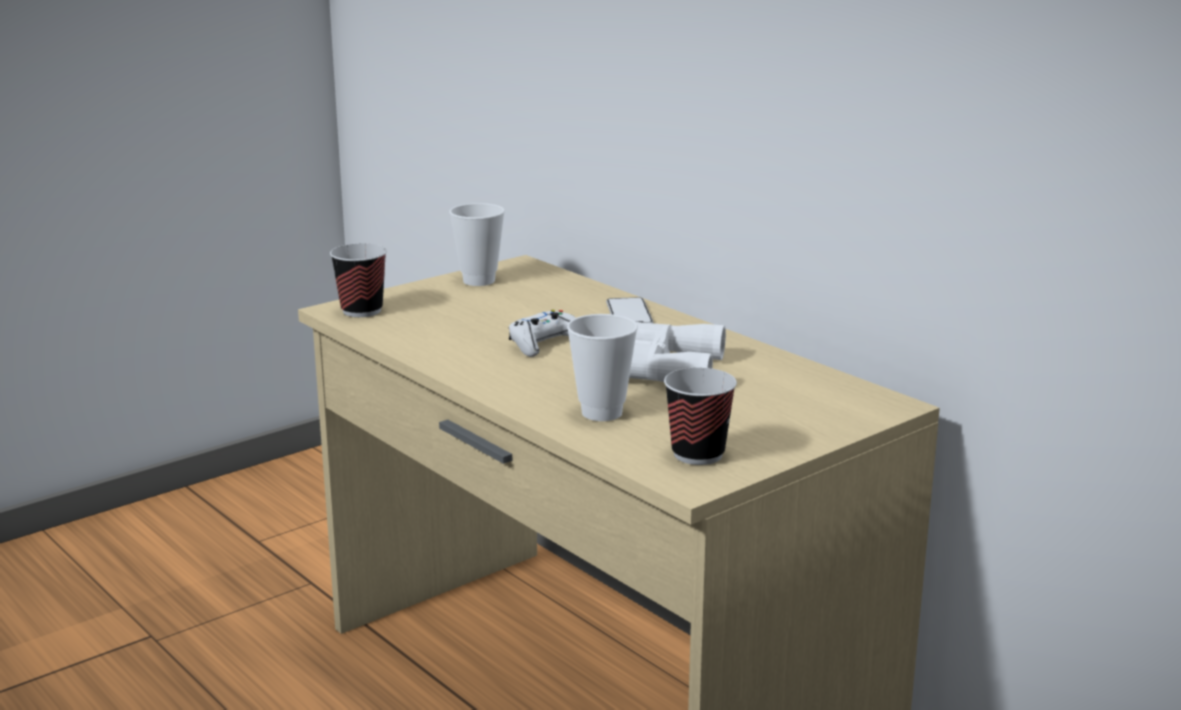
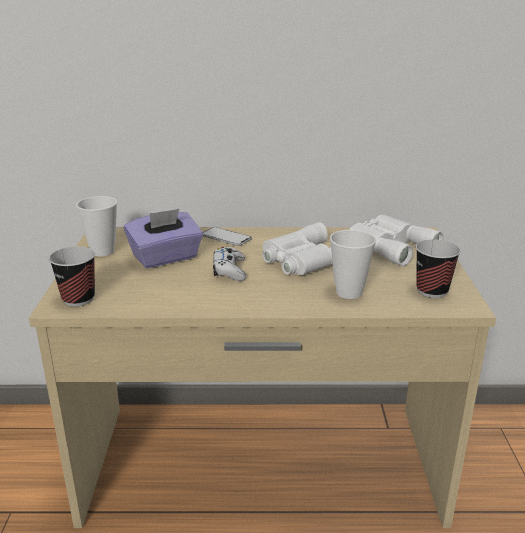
camera: 50 degrees left, 5 degrees up
(517, 308) = (166, 258): none -> purple tissue box
(796, 396) = (388, 245): none -> white binoculars

